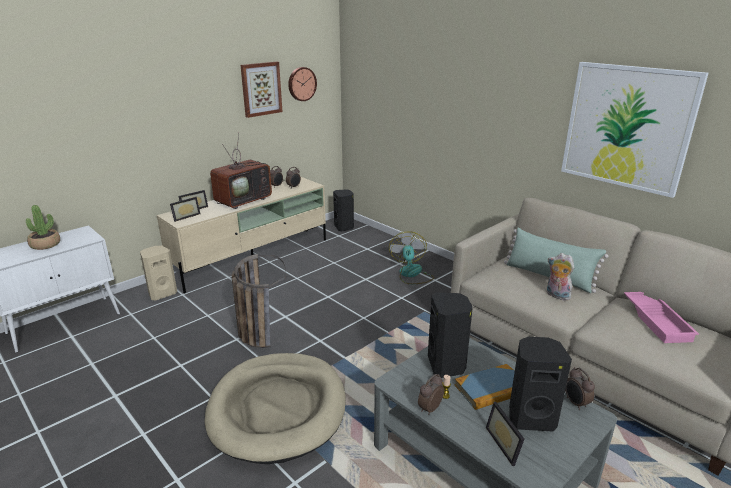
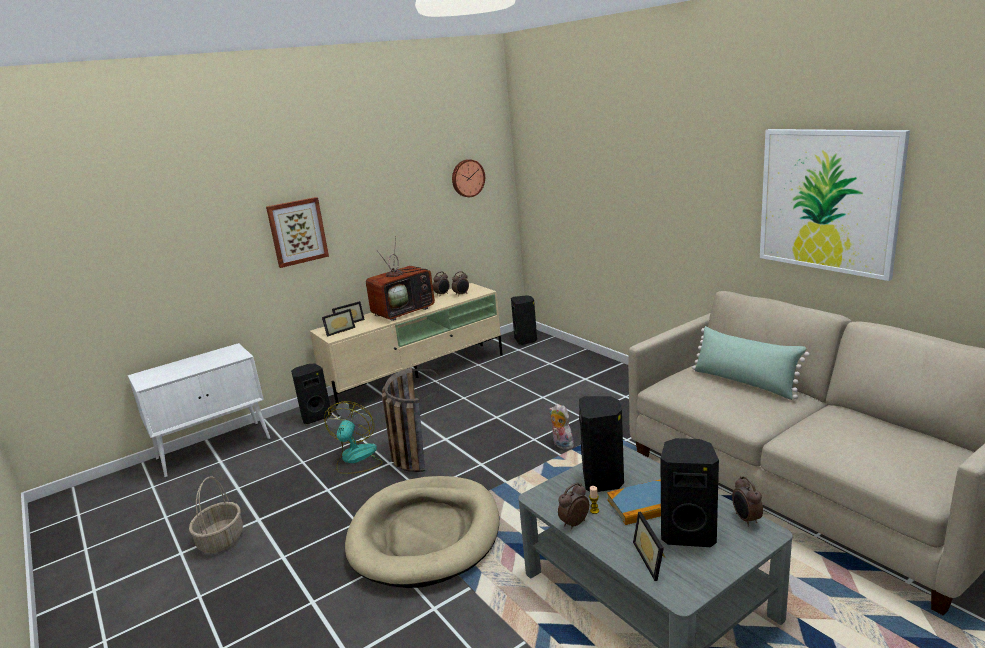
camera: 10 degrees right, 5 degrees down
(45, 245) = (195, 363): potted plant -> none
(79, 418) = (221, 540): none -> basket
(162, 293) = (315, 417): beige speaker -> black speaker
(261, 89) = (421, 187): picture -> picture (297, 231)
(411, 274) = (598, 390): fan -> fan (356, 459)
(556, 295) = (747, 403): plush toy -> plush toy (561, 445)
(658, 321) = (868, 428): pink tray -> none

